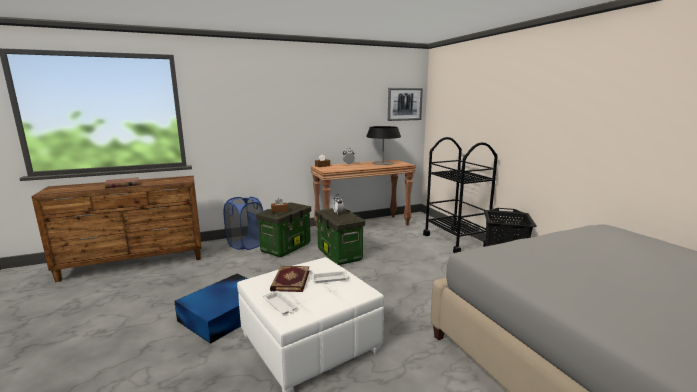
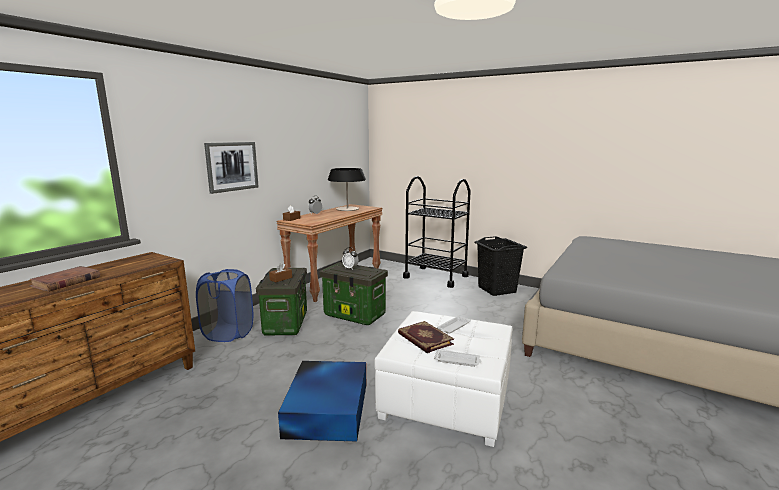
camera: 35 degrees left, 0 degrees up
(404, 104) = (353, 143): picture -> picture (232, 166)

